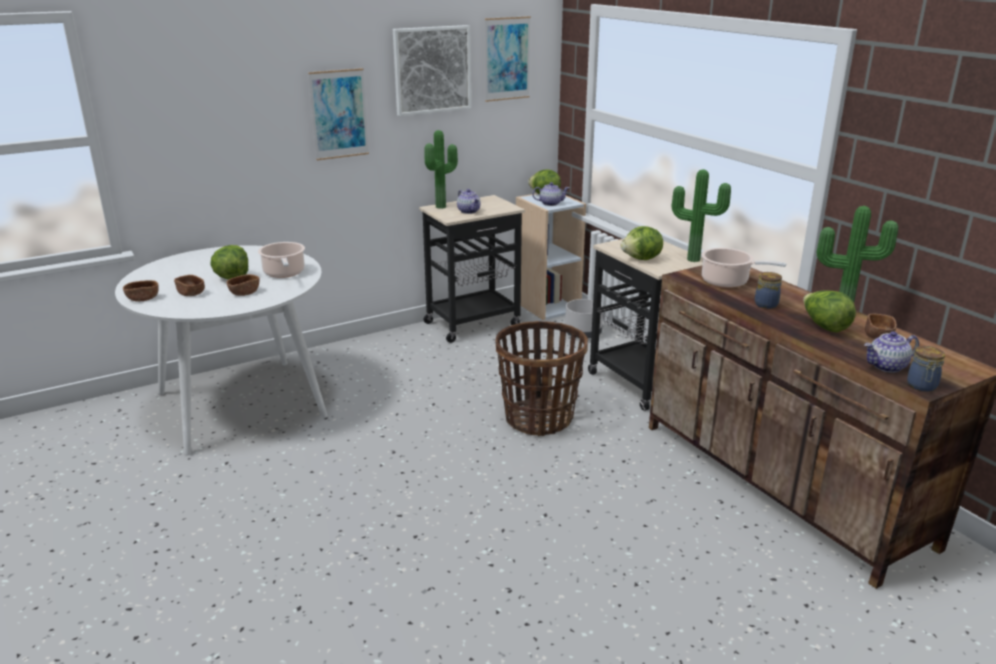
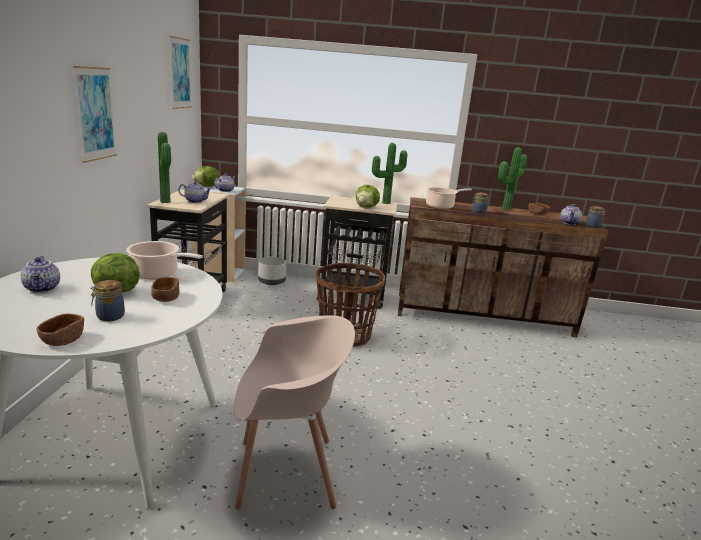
camera: 55 degrees left, 5 degrees down
(191, 293) = (109, 316): brown bowl -> jar
(208, 262) = (43, 288): none -> teapot
(277, 489) = (288, 473): none -> beige chair
(432, 70) = (146, 76): picture -> none
(824, 326) = (516, 215): lettuce -> none

